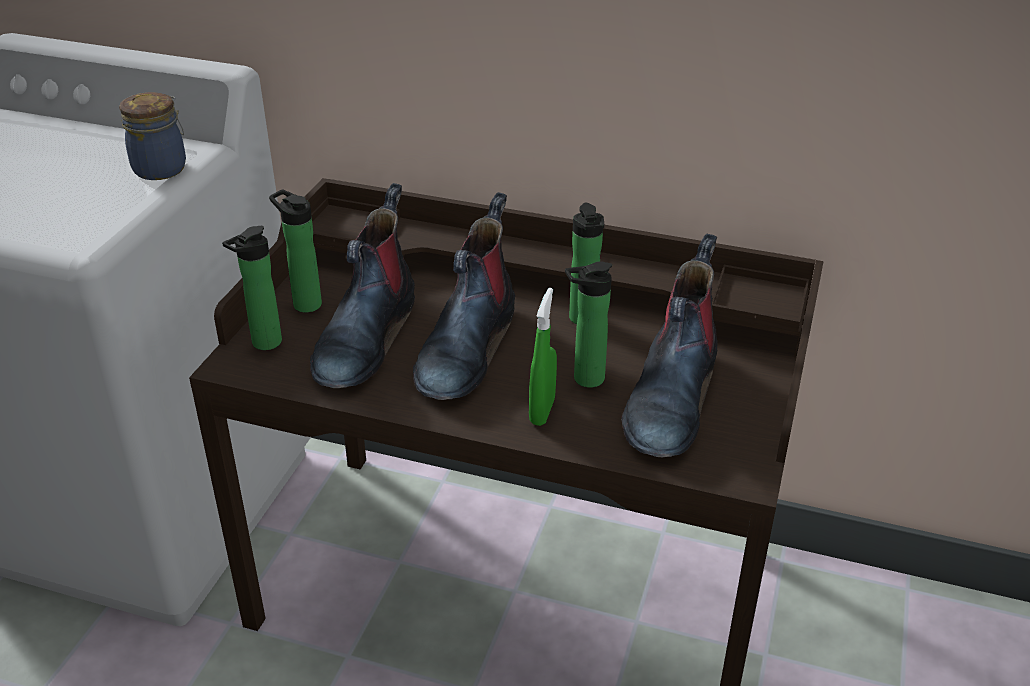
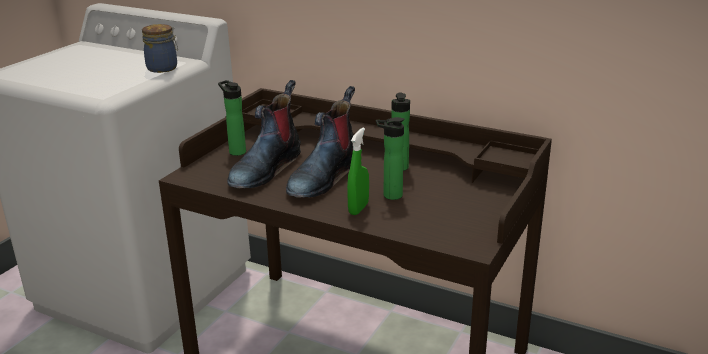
camera: 10 degrees right, 10 degrees down
(263, 344) = (205, 168): bottle -> none
(671, 398) = (440, 208): boot -> none

